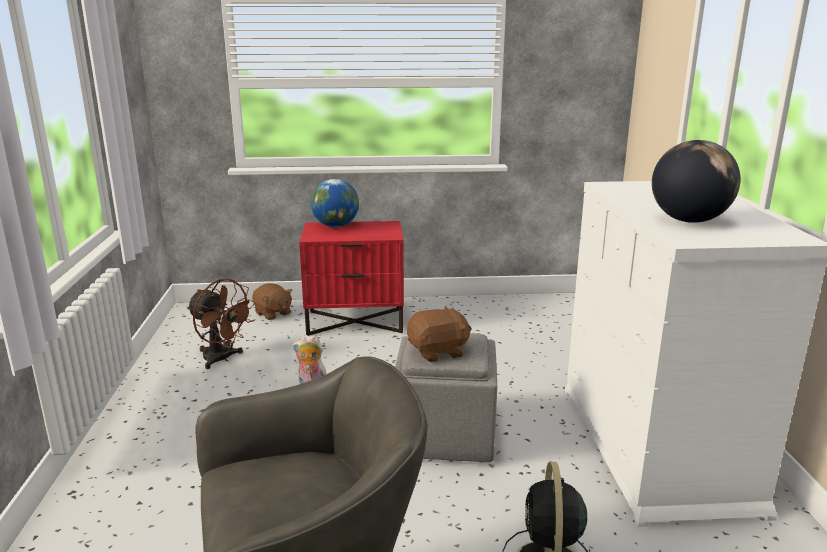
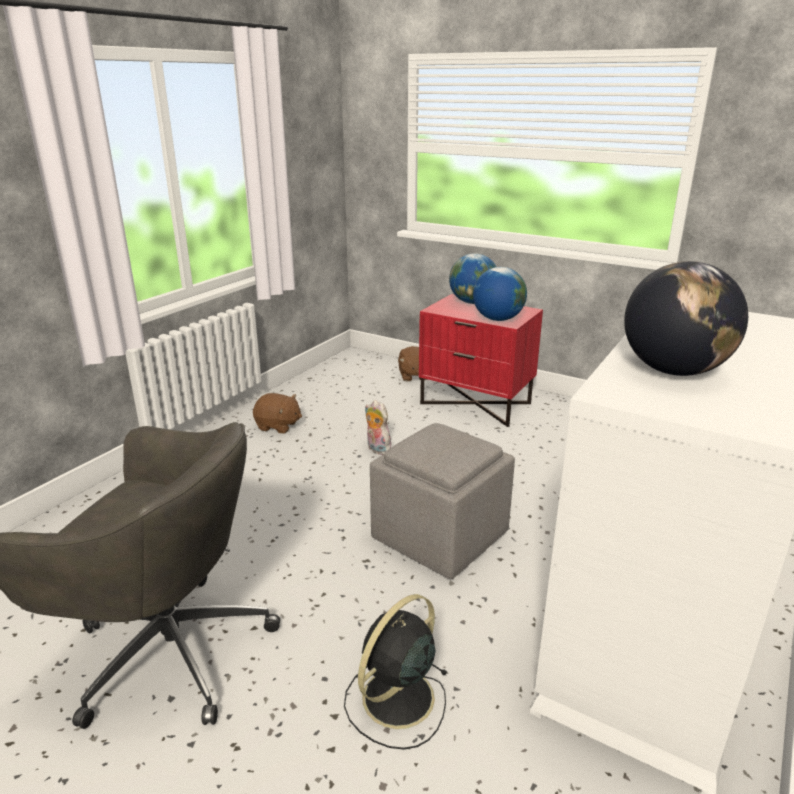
camera: 35 degrees right, 5 degrees up
(222, 359) = (335, 404): brown fan -> none
(377, 235) = (498, 319): none -> globe
(438, 352) = (429, 449): brown plush toy -> brown plush toy (278, 426)

